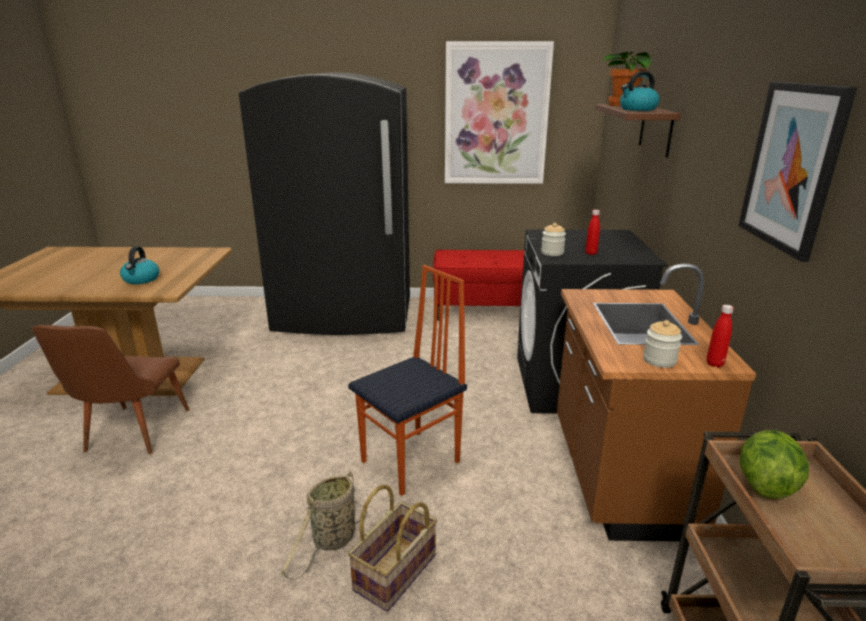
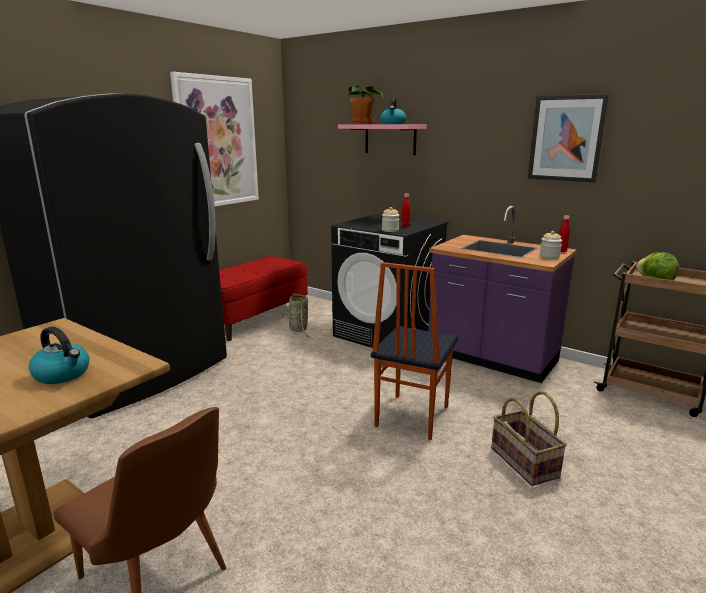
camera: 55 degrees left, 5 degrees down
(332, 541) = (473, 480): basket -> basket (298, 330)
(412, 462) = (410, 416): chair -> chair turned 150 degrees counterclockwise
(618, 477) = (491, 359): brown counter -> purple counter
(656, 129) = (390, 139): brown shelf -> pink shelf

